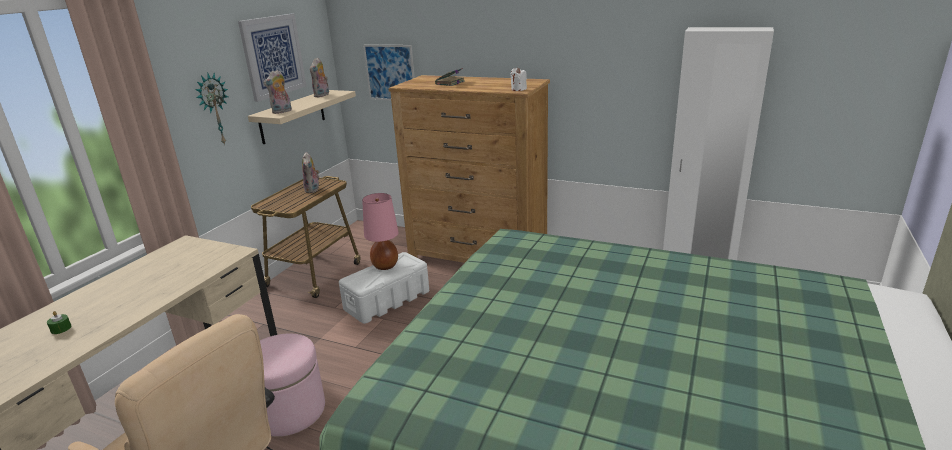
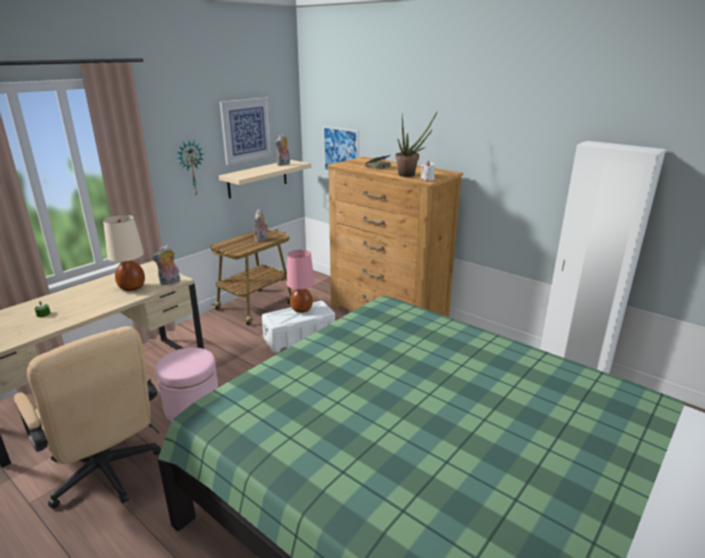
camera: 15 degrees right, 0 degrees up
(176, 272) = (132, 287): none -> beige table lamp
(282, 112) = (244, 175): plush toy -> plush toy (169, 282)
(495, 87) = (410, 174): none -> potted plant

